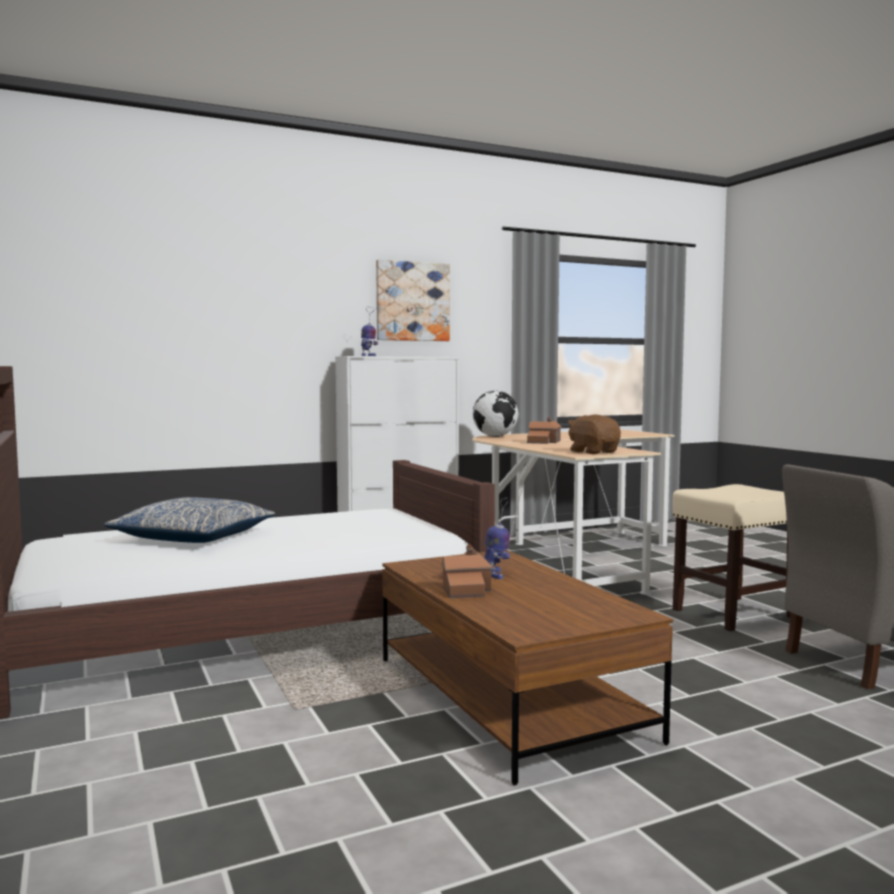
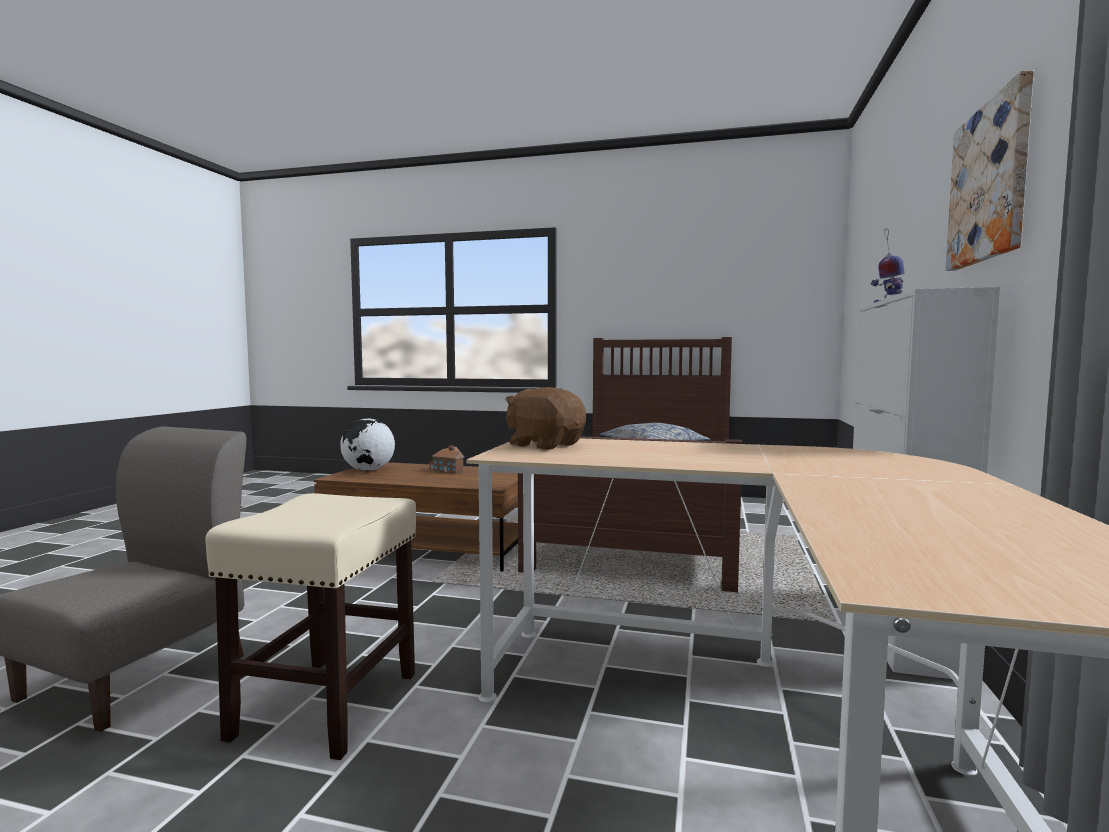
camera: 130 degrees right, 0 degrees up
(495, 436) = (893, 459): globe -> globe (368, 470)
(497, 575) = (453, 477): toy robot -> none
(544, 442) = (733, 457): toy house -> none
(593, 452) = (545, 445): brown plush toy -> brown plush toy turned 150 degrees counterclockwise

